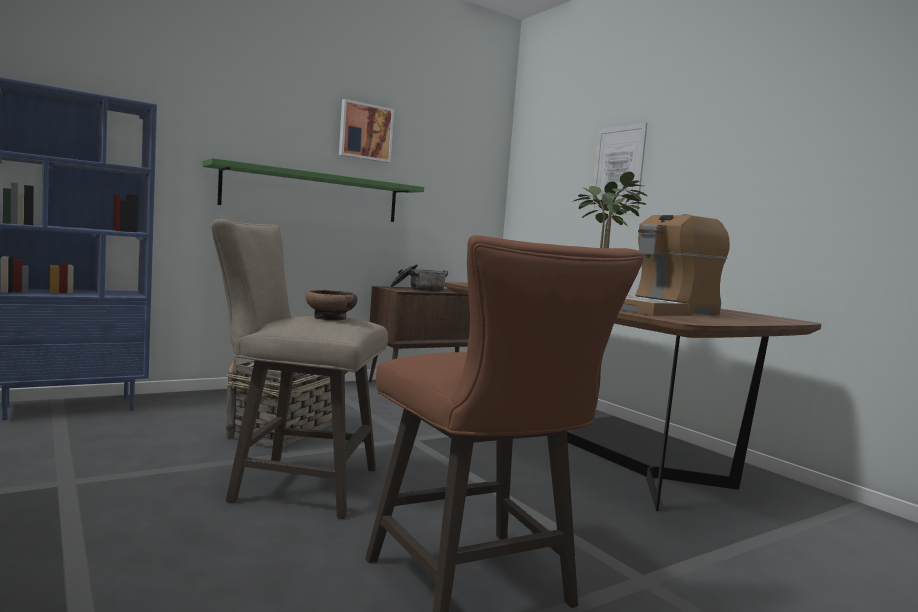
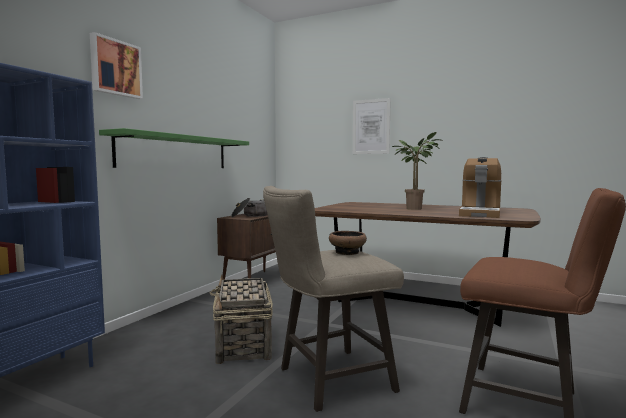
camera: 30 degrees left, 0 degrees up
(365, 132) = (203, 101): picture -> picture (115, 68)

